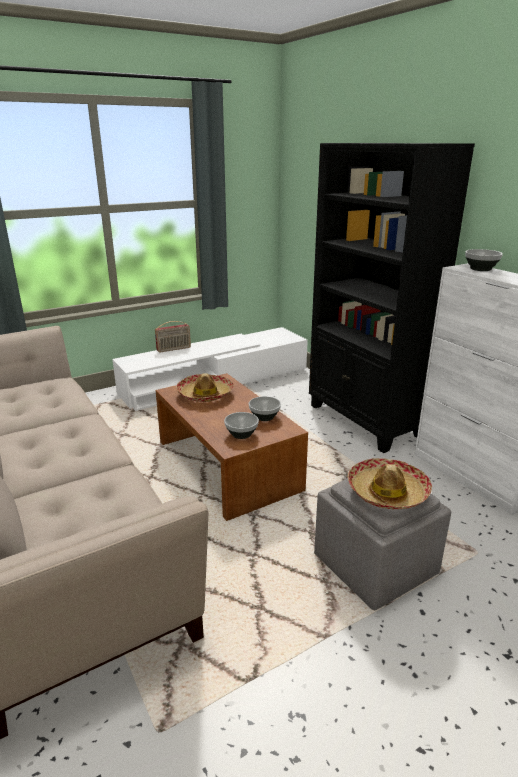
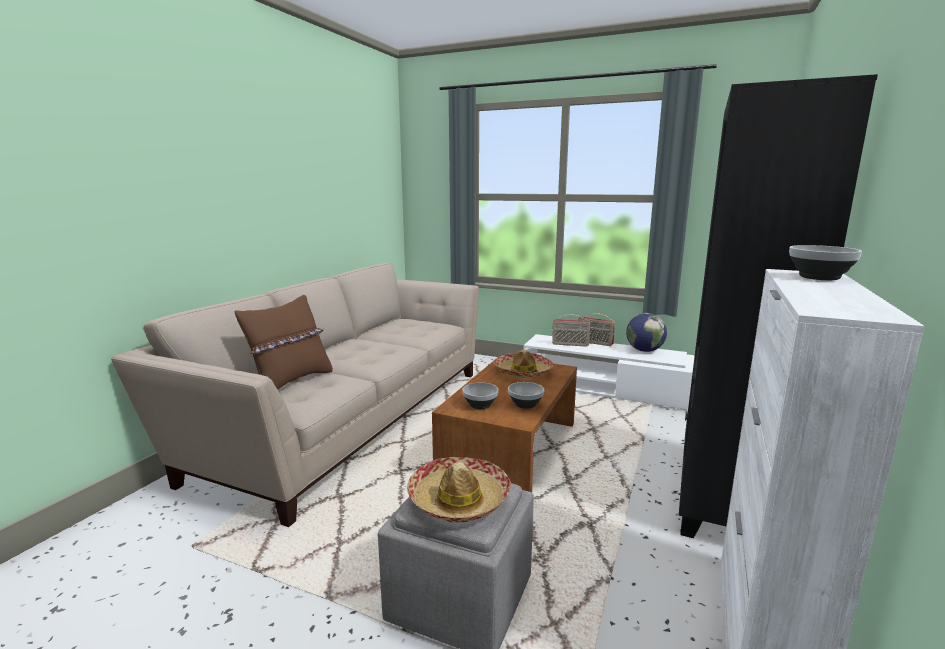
camera: 55 degrees right, 10 degrees down
(69, 511) = (291, 382): none -> brown pillow
(160, 357) = (570, 344): none -> radio
(217, 342) = (644, 350): none -> globe

